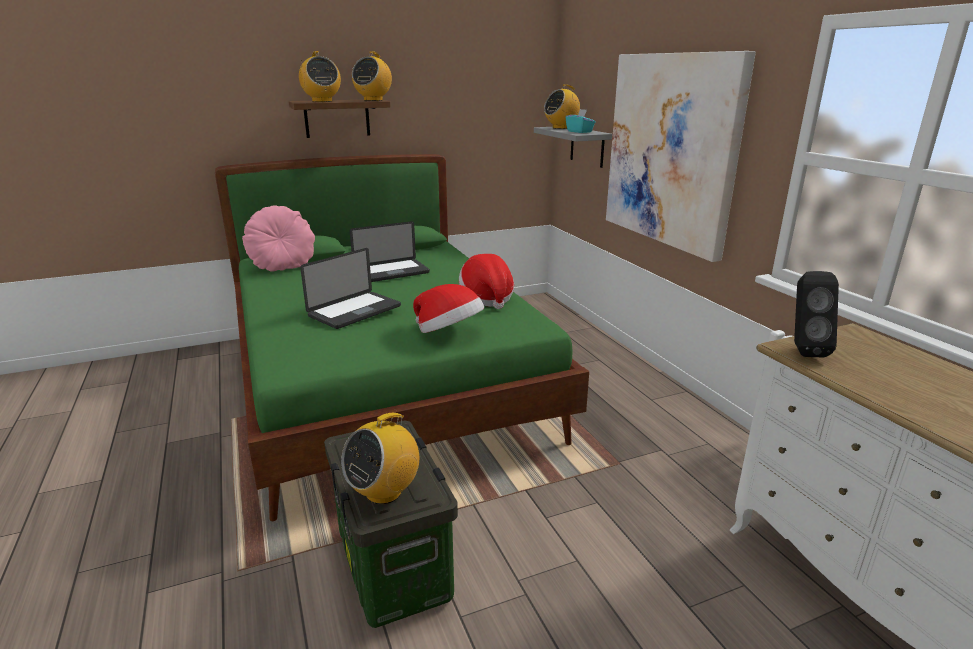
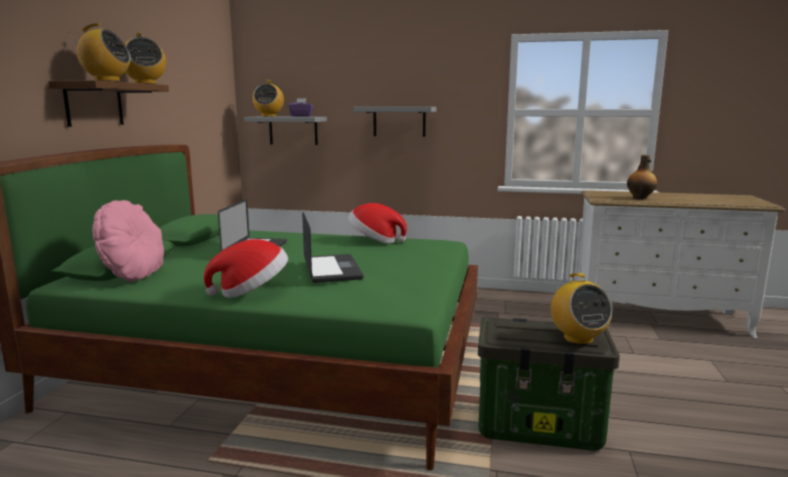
camera: 55 degrees left, 10 degrees down
(449, 333) = (421, 259): hat -> hat (251, 291)
(579, 132) = (301, 116): turquoise tissue box -> purple tissue box
(671, 150) = (399, 121): picture -> grey shelf
(802, 350) = (606, 198): black speaker -> none
(872, 374) = (640, 198): none -> bottle

